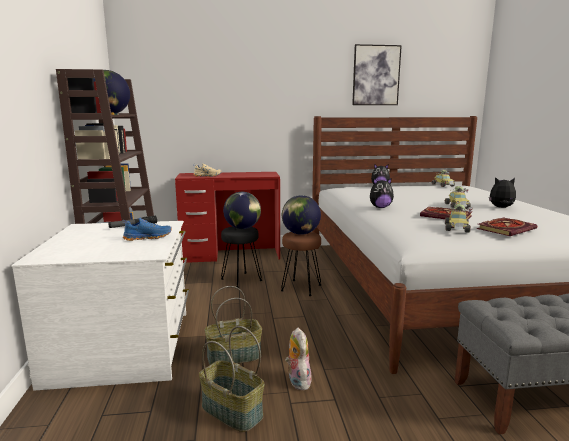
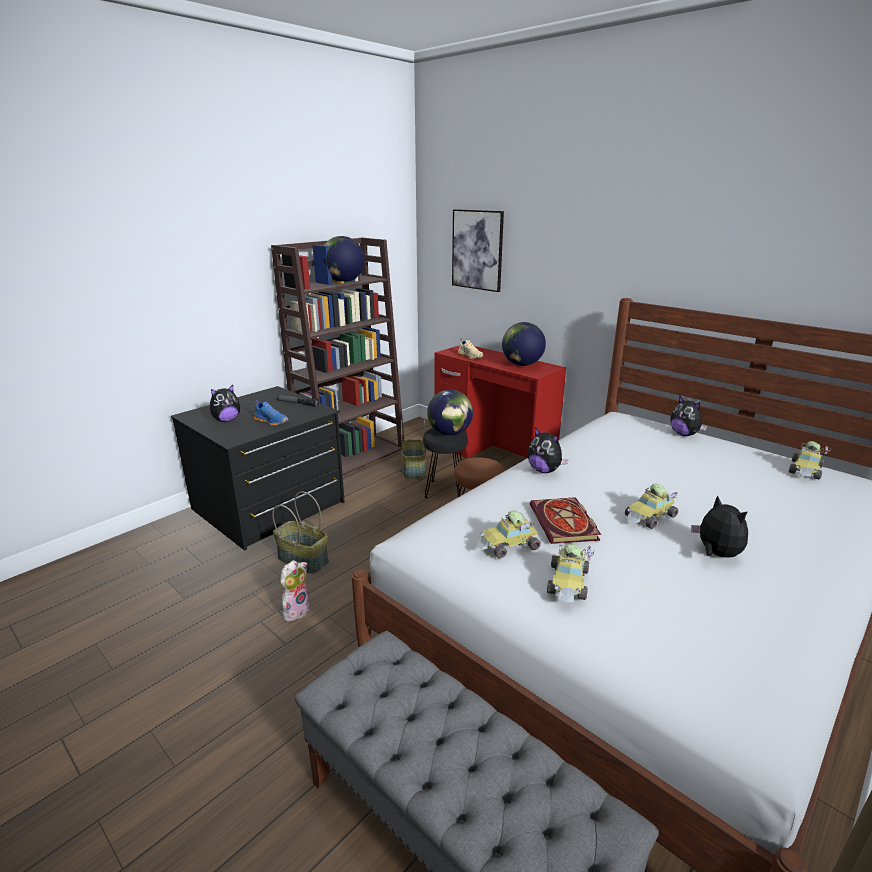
camera: 50 degrees right, 10 degrees up
(98, 249) = (226, 420): none -> plush toy
(124, 346) = (270, 506): white dresser -> black dresser
(231, 411) = (226, 597): basket -> basket (413, 469)
(300, 233) = (481, 464): globe -> globe (522, 364)
(376, 75) = (748, 237): picture -> picture (477, 250)
(506, 229) = (569, 583): book -> toy car

